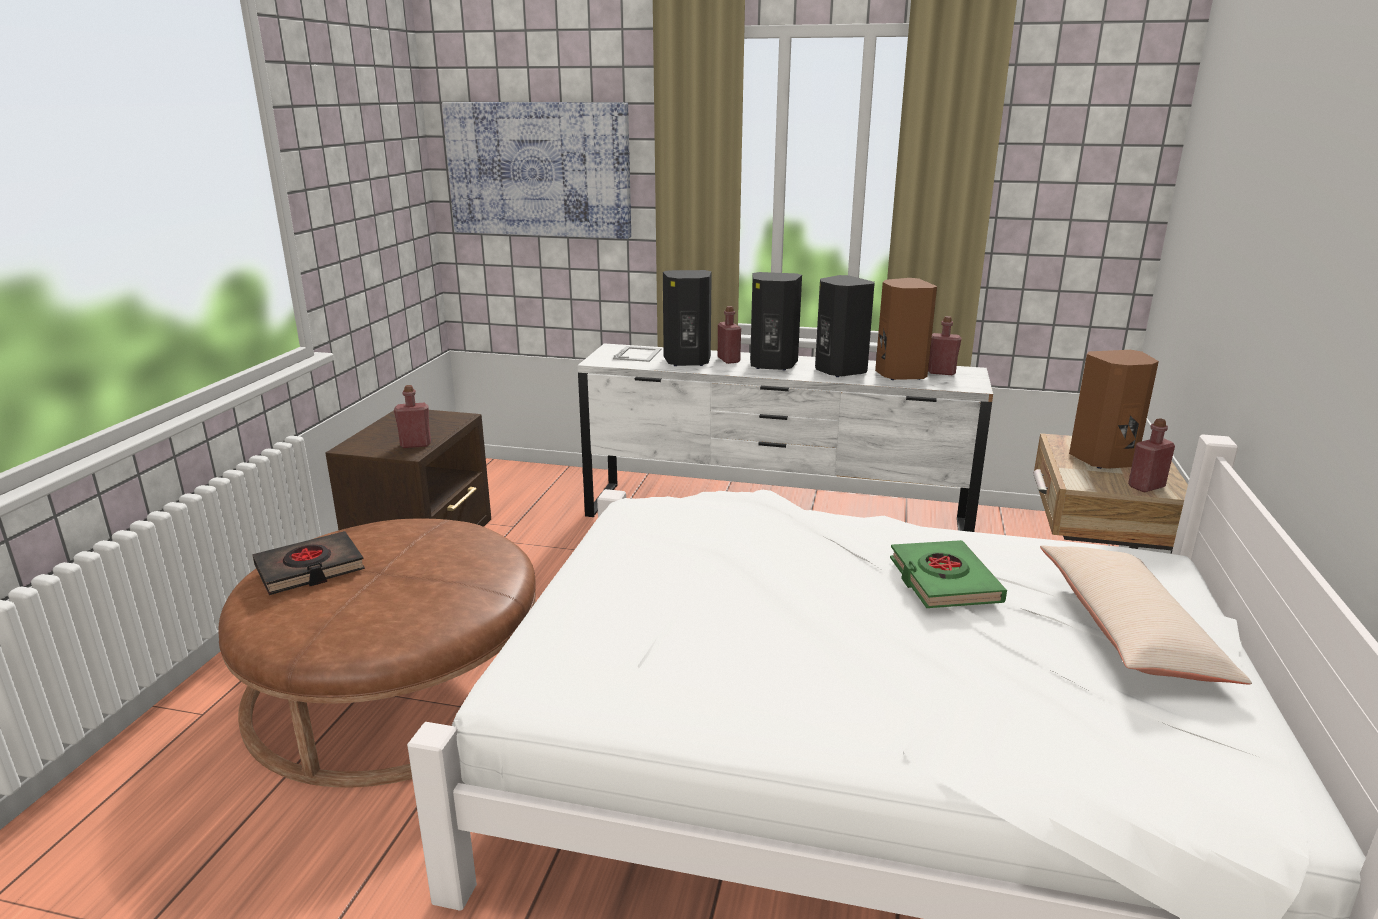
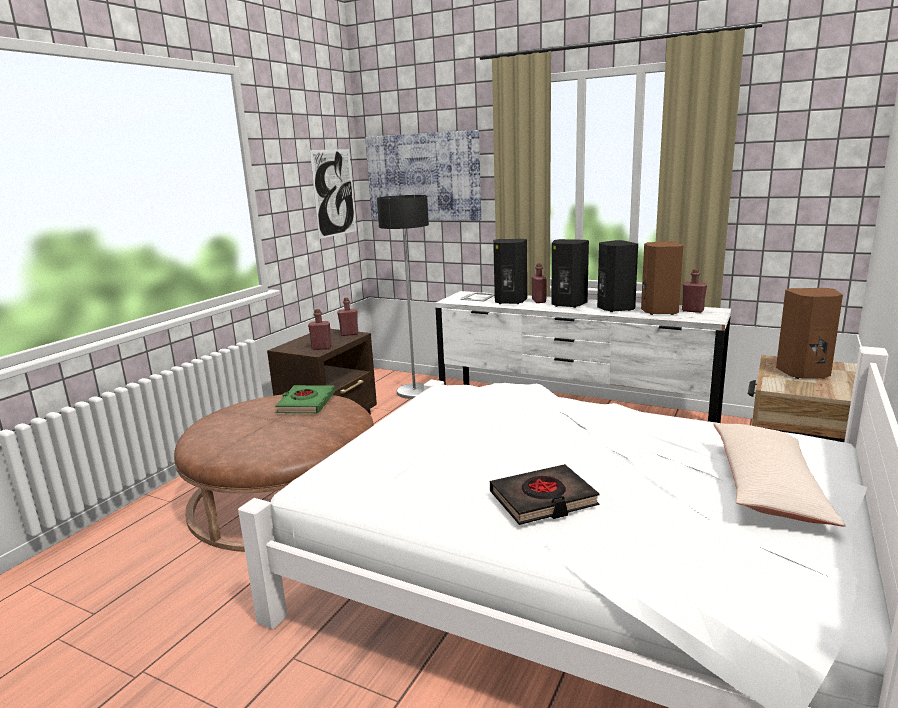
camera: 15 degrees right, 5 degrees down
(310, 569) = (236, 415): black book -> black book (543, 500)
(398, 191) = (334, 193): none -> picture
(537, 493) = (414, 392): none -> floor lamp
(943, 581) = (635, 444): green book -> green book (306, 403)
(1146, 486) = (830, 392): red bottle -> red bottle (349, 334)

